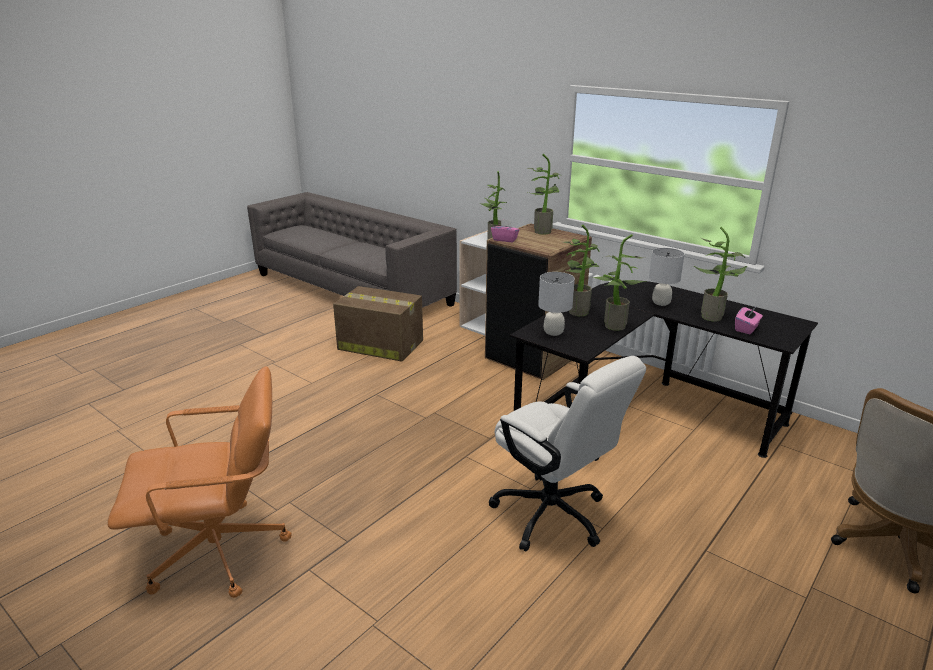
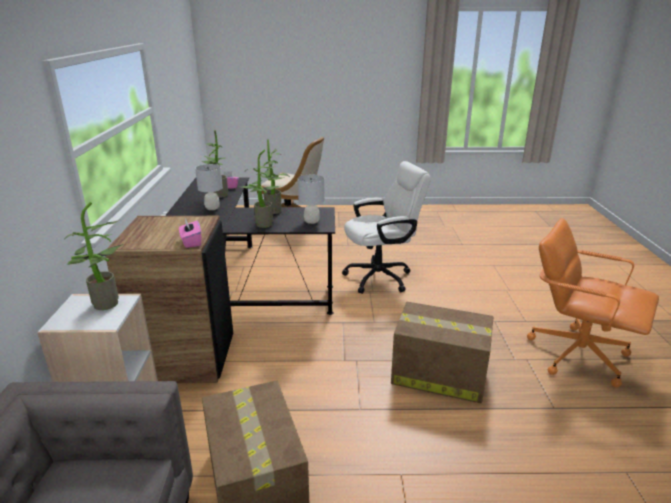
camera: 130 degrees left, 0 degrees up
(349, 445) = (437, 374): none -> cardboard box
(542, 231) = (137, 236): potted plant -> none
(554, 518) = (381, 277): white office chair -> white office chair turned 60 degrees clockwise

